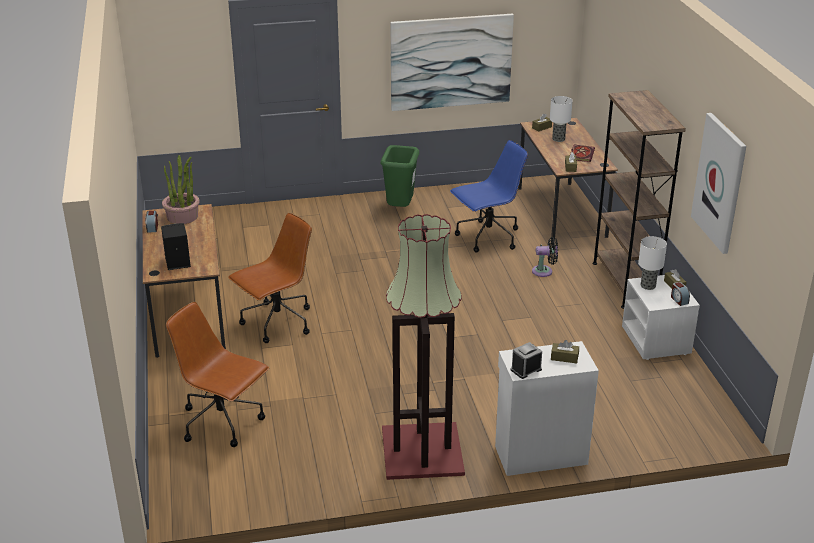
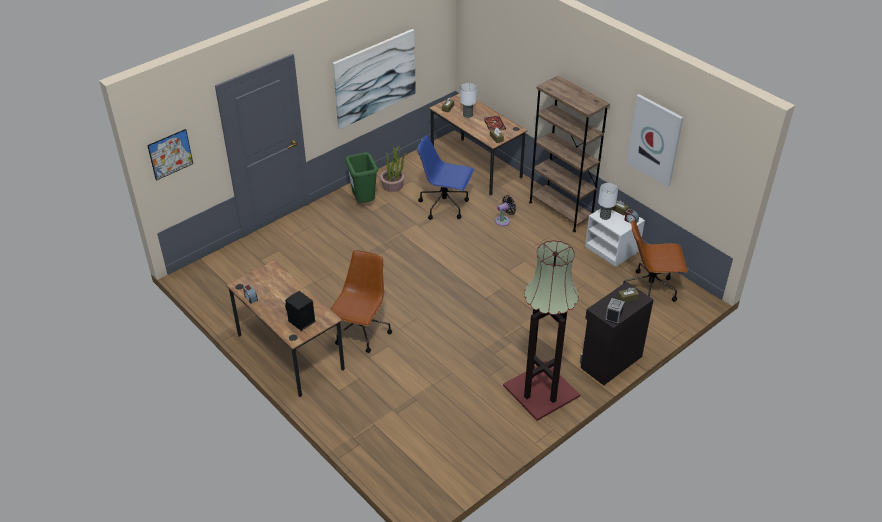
camera: 30 degrees left, 10 degrees up
(162, 65) = (170, 154): none -> picture
(182, 216) = (264, 279): potted plant -> potted plant (393, 185)
(223, 422) = (396, 427): brown office chair -> brown office chair (650, 290)
(487, 238) = (445, 206): blue office chair -> blue office chair turned 105 degrees counterclockwise
(539, 454) = (610, 361): white cabinet -> black cabinet

